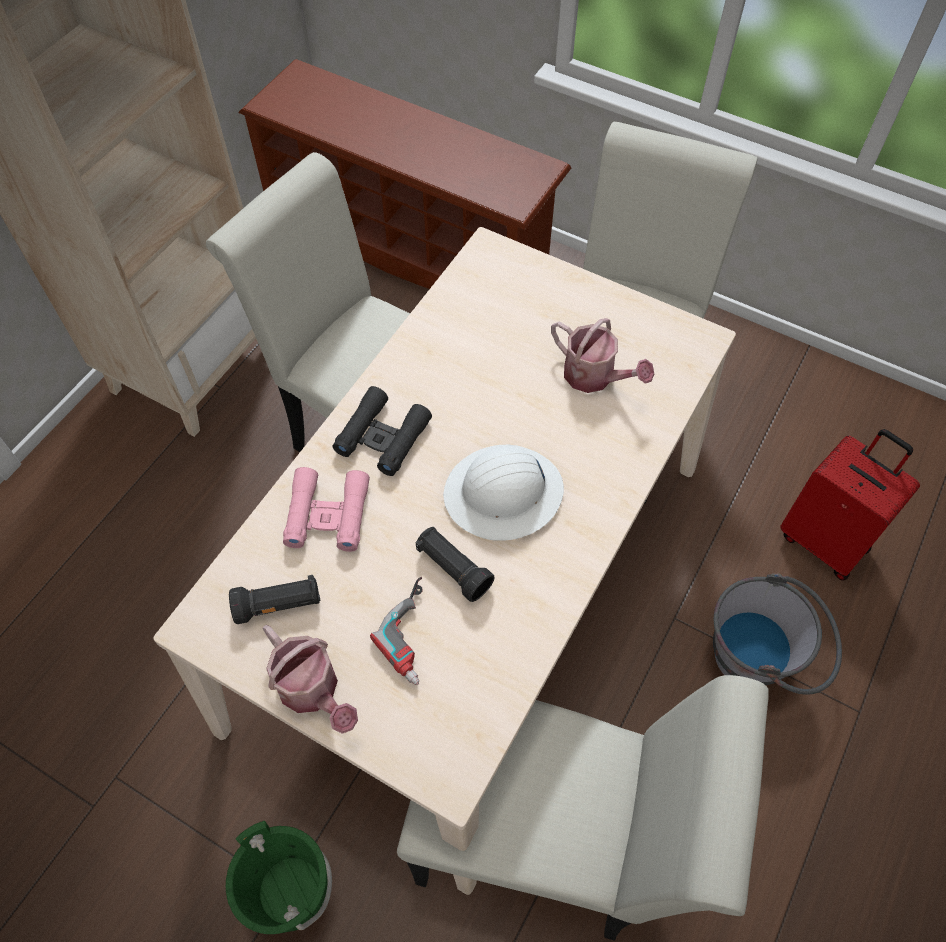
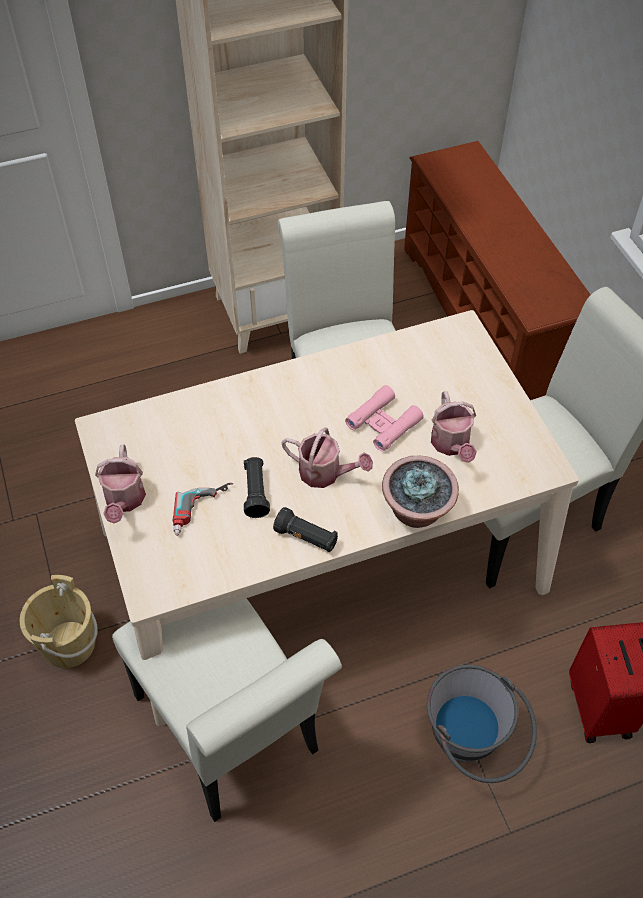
camera: 40 degrees right, 5 degrees down
(279, 605) = (148, 446): black flashlight -> black flashlight (306, 538)
(291, 891) = (68, 643): green bucket -> beige bucket
(327, 514) = (218, 417): pink binoculars -> pink binoculars (383, 423)
(383, 437) = (288, 396): black binoculars -> none
(504, 494) = (325, 473): white hard hat -> watering can
(630, 468) = (417, 511): none -> potted plant

